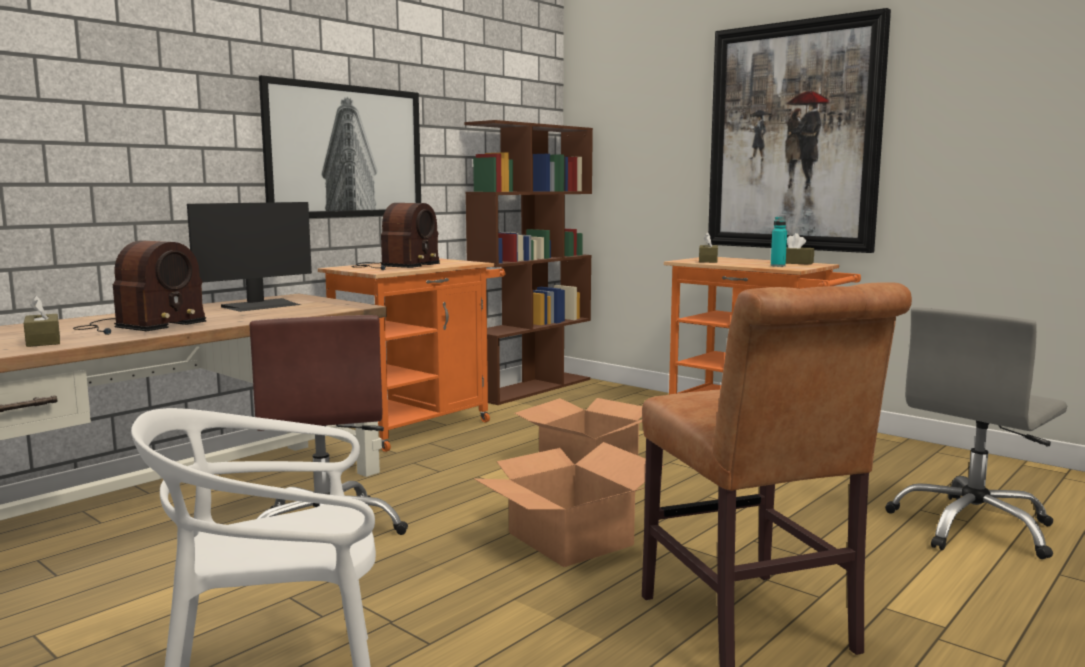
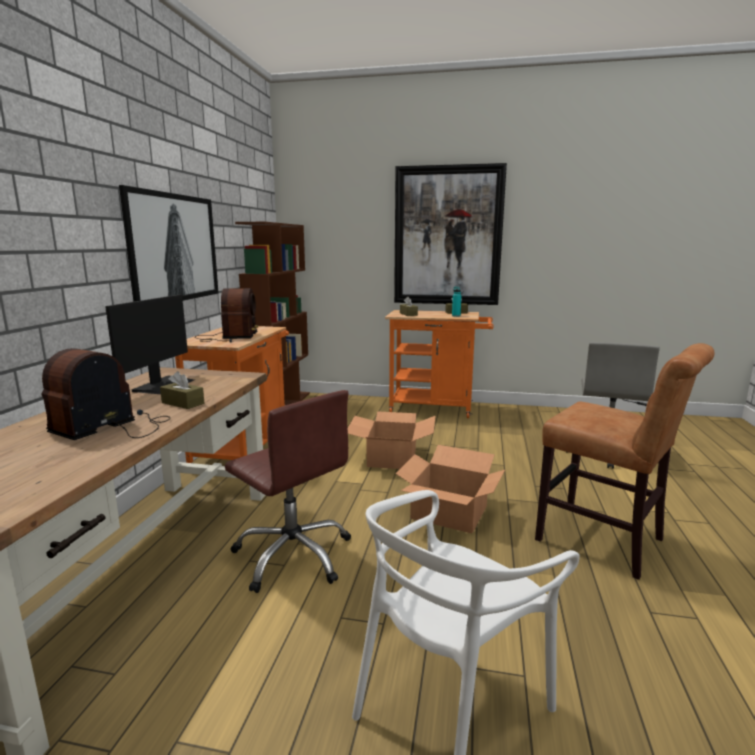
camera: 30 degrees left, 5 degrees up
(43, 341) = (56, 462): brown tissue box -> brown tissue box (183, 403)
(139, 327) = (113, 427): radio -> radio turned 150 degrees counterclockwise

